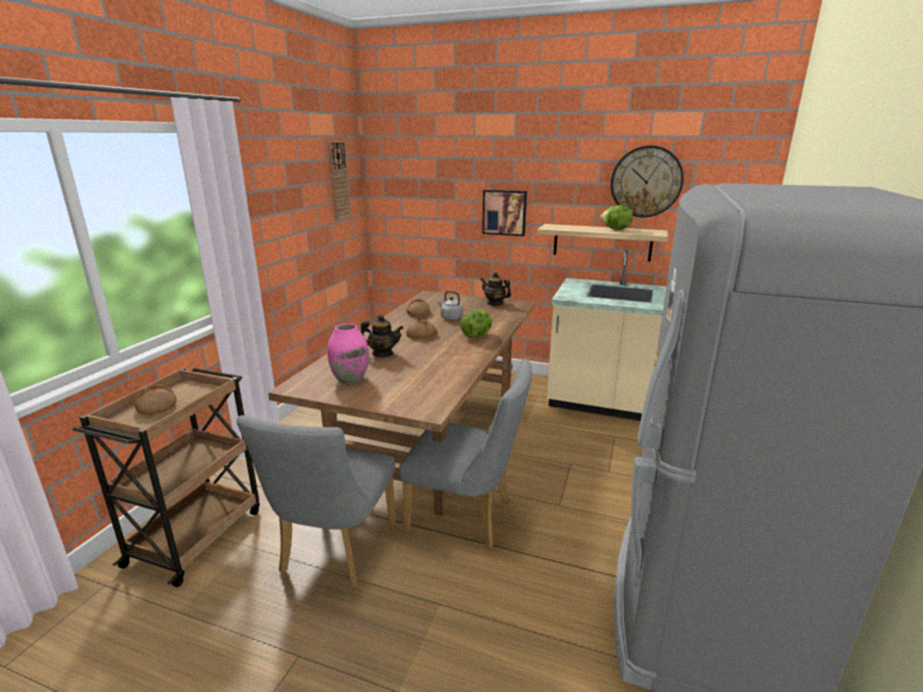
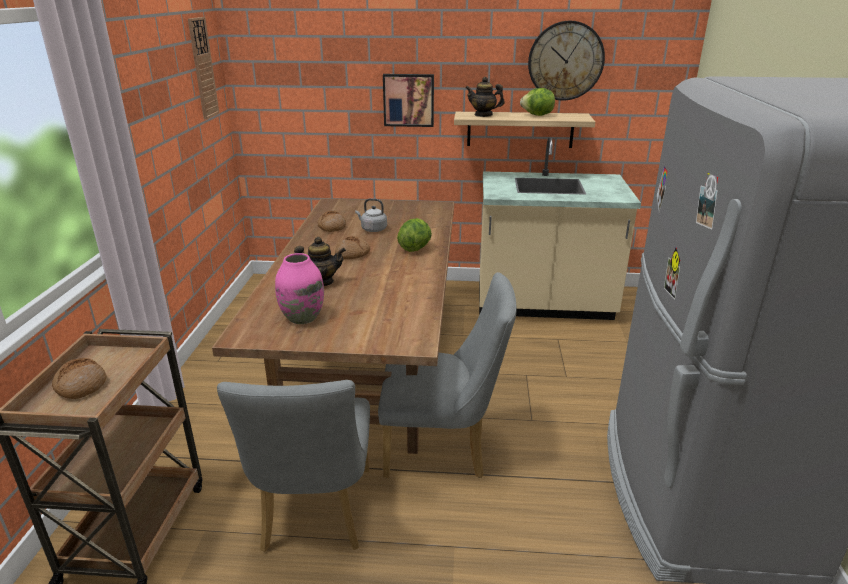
camera: 15 degrees left, 5 degrees up
(494, 303) = (412, 207): teapot -> teapot (483, 115)

